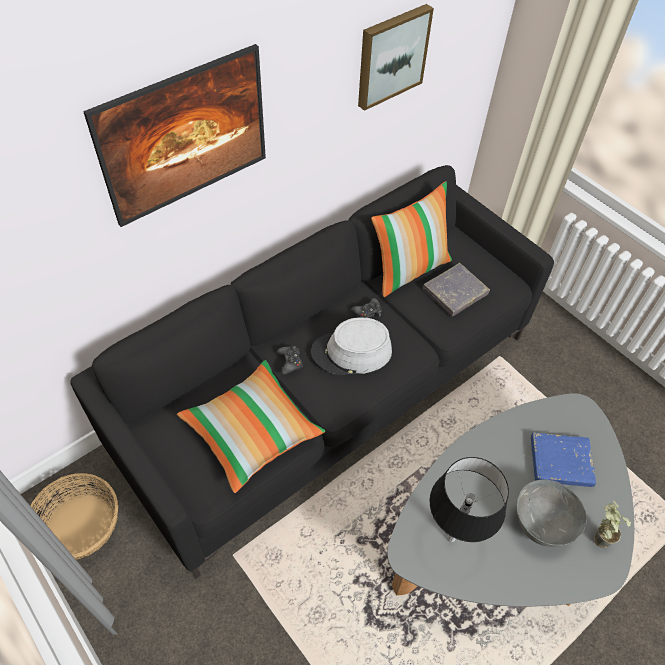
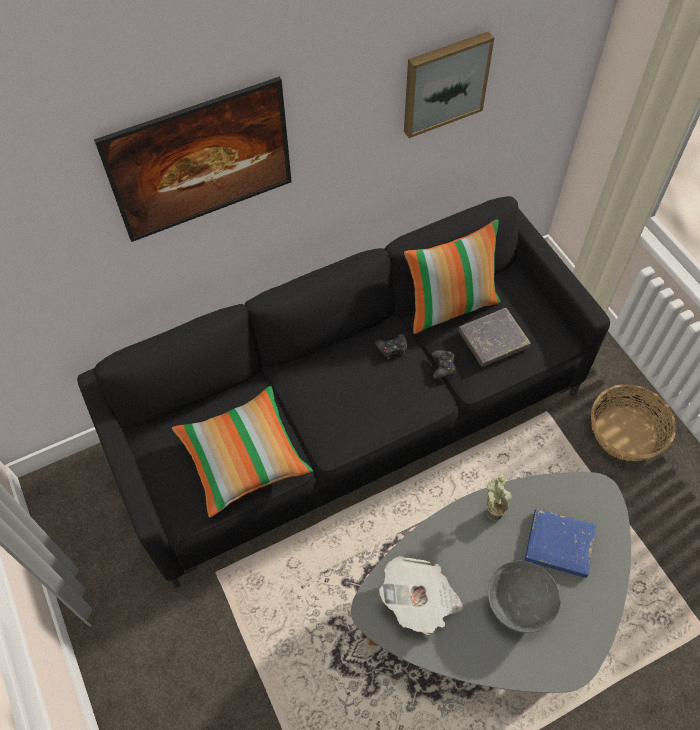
camera: 15 degrees right, 5 degrees up
(81, 526) = (77, 516): basket -> basket (625, 434)
(290, 362) = (298, 390): black game controller -> black game controller (443, 366)
(351, 352) = (364, 390): grey hat -> none
(451, 537) = (420, 601): black table lamp -> newspaper
(597, 536) = (574, 629): potted plant -> potted plant (491, 509)

